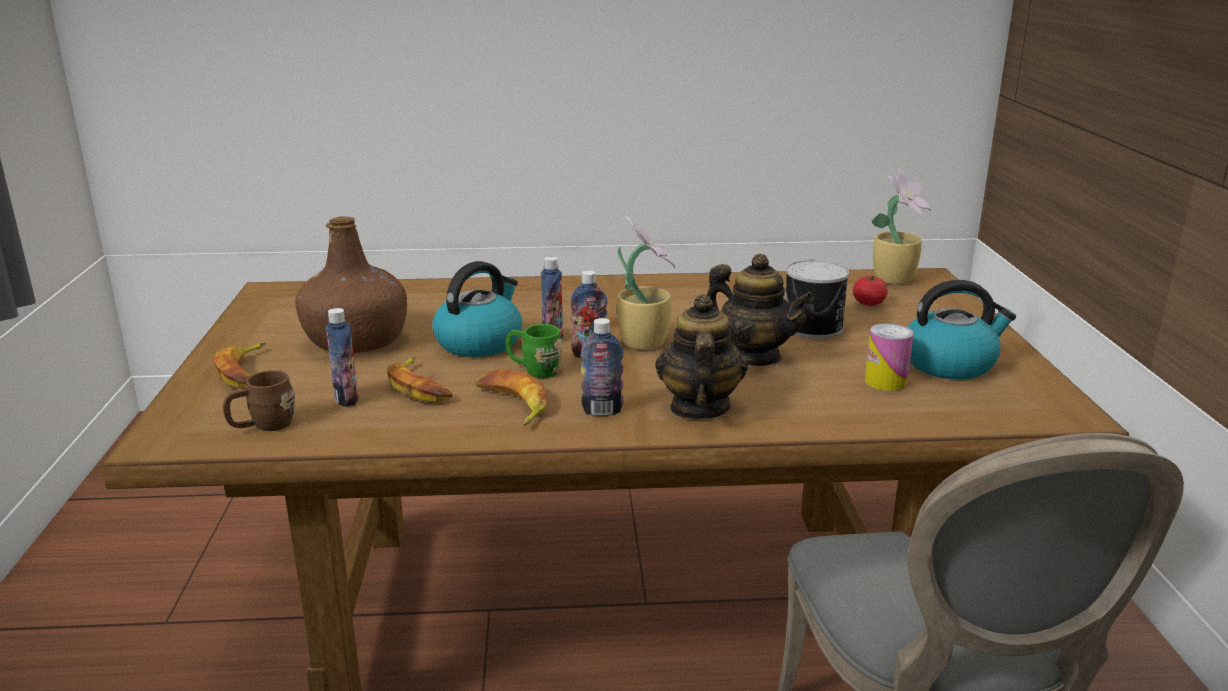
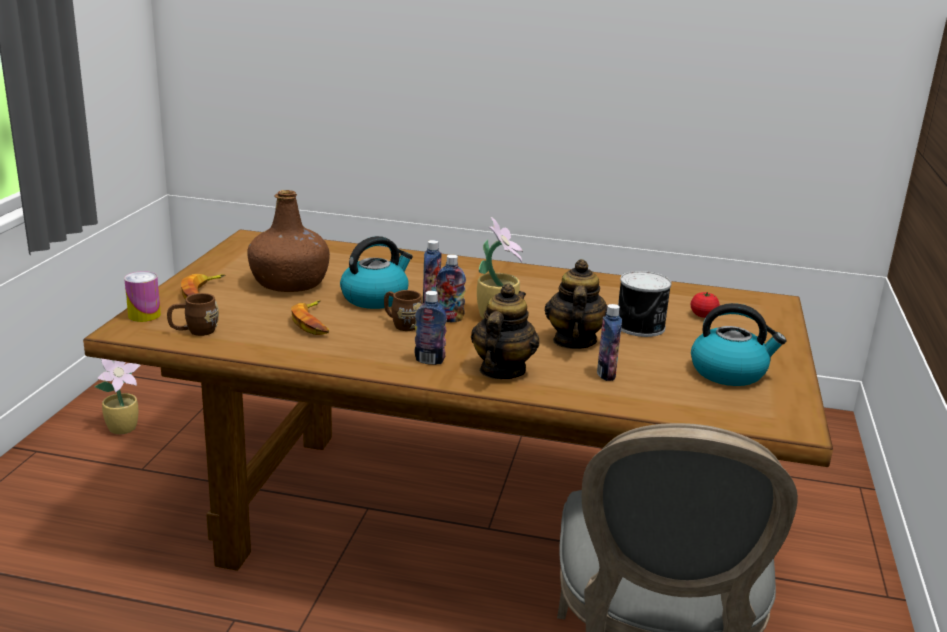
camera: 15 degrees right, 0 degrees up
(346, 399) = (258, 322): bottle -> bottle (606, 374)
(511, 405) = (368, 345): banana -> none
(534, 370) = (401, 324): green mug -> brown mug
(754, 357) = (573, 341): teapot -> teapot turned 135 degrees counterclockwise
(885, 381) = (663, 376): can -> can (144, 315)
(895, 279) = (744, 299): potted plant -> potted plant (124, 428)

